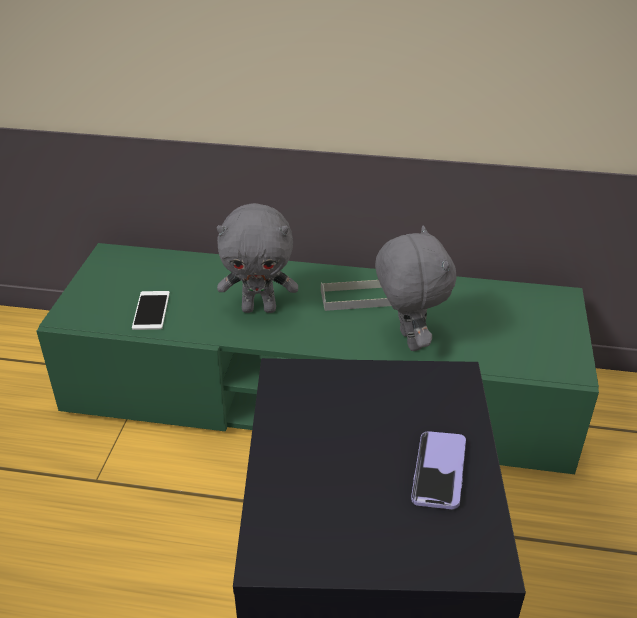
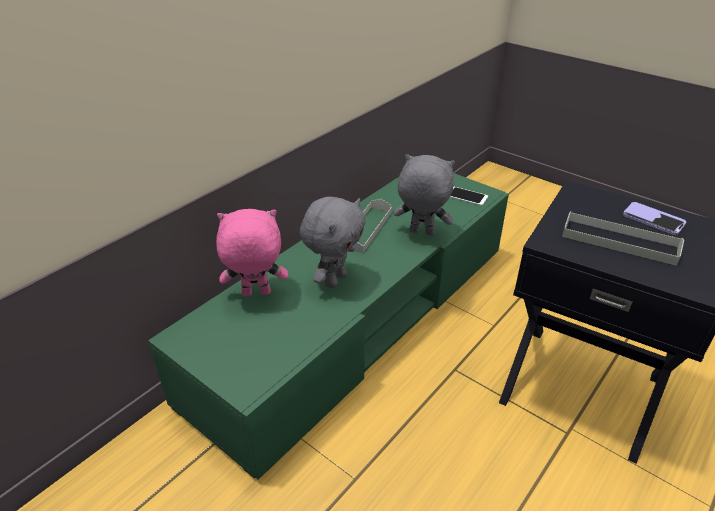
camera: 60 degrees left, 0 degrees up
(151, 310) = (285, 335): phone -> phone (465, 196)
(197, 270) = (255, 294): none -> pink plush toy
(341, 442) = (619, 241): none -> grey tray

